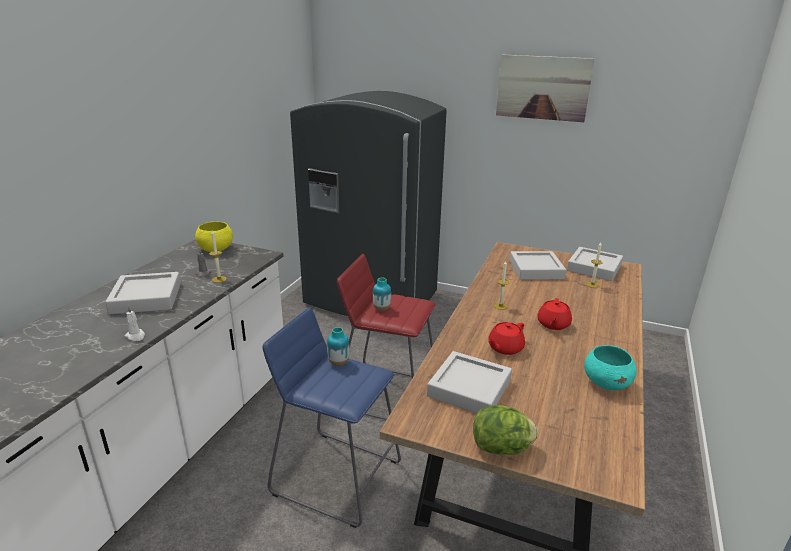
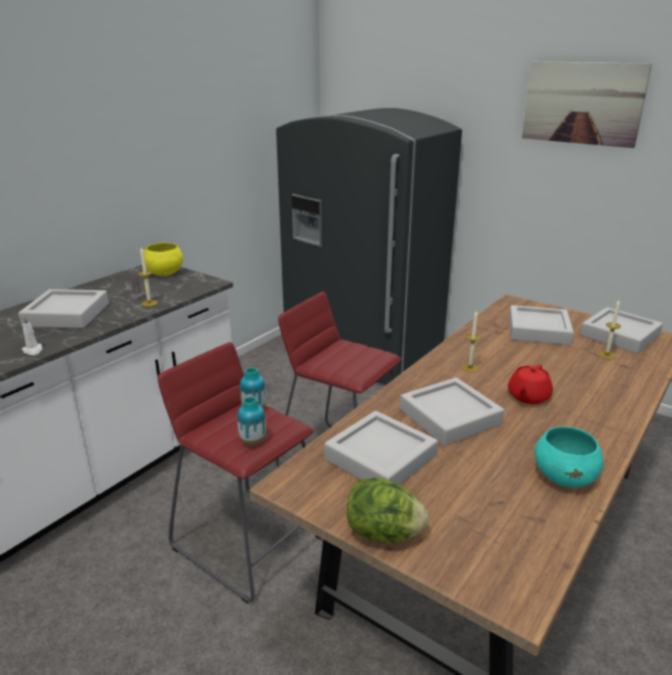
camera: 15 degrees right, 0 degrees up
(336, 476) = (248, 542): blue stool -> red stool
(381, 309) = (333, 357): vase -> vase (253, 442)
(504, 348) = (450, 417): red teapot -> grey tray

